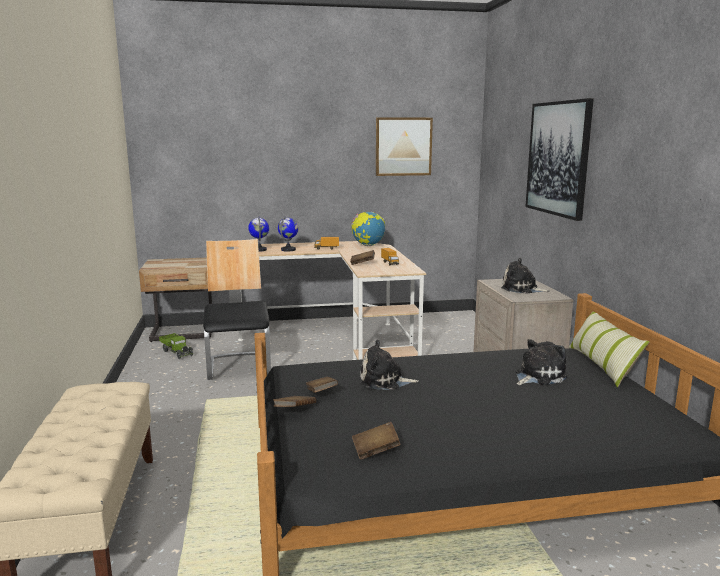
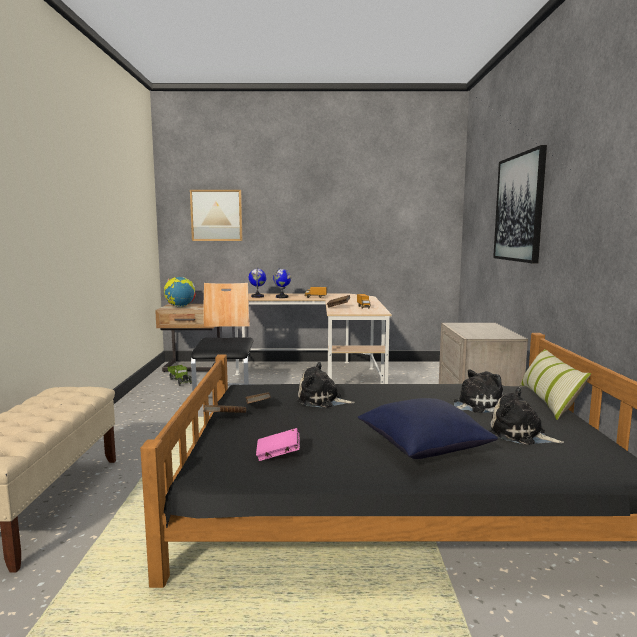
camera: 10 degrees right, 5 degrees down
(368, 245) = (354, 296): globe -> globe (180, 307)
(375, 451) = (278, 455): brown book -> pink book
(403, 146) = (390, 210): picture -> picture (216, 215)
(510, 430) = (423, 447): none -> blue pillow
(522, 289) = (480, 330): plush toy -> plush toy (520, 434)

